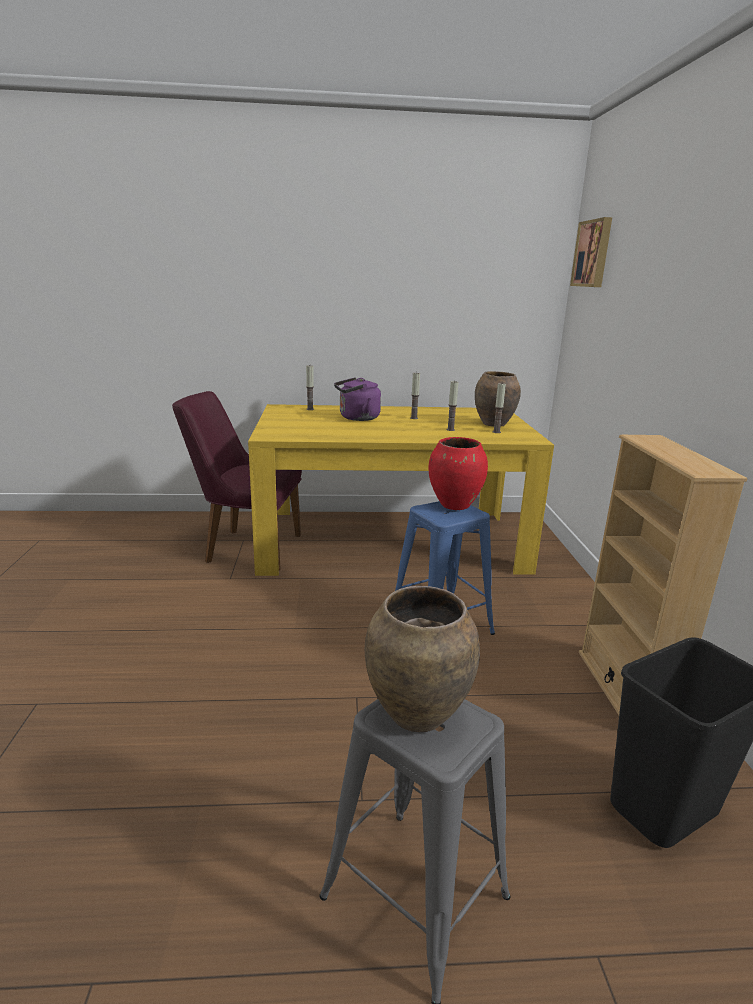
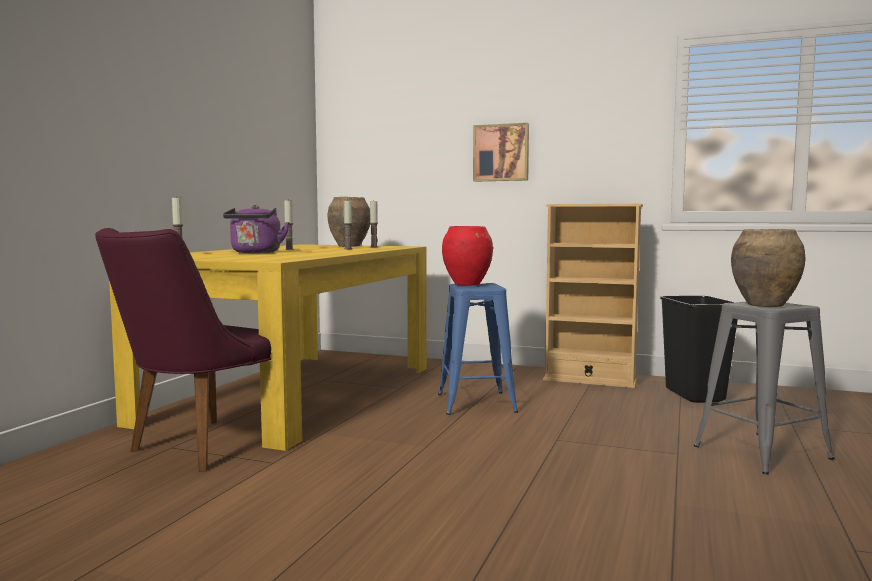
camera: 65 degrees left, 15 degrees down
(593, 254) = (358, 102): picture -> picture (501, 153)

